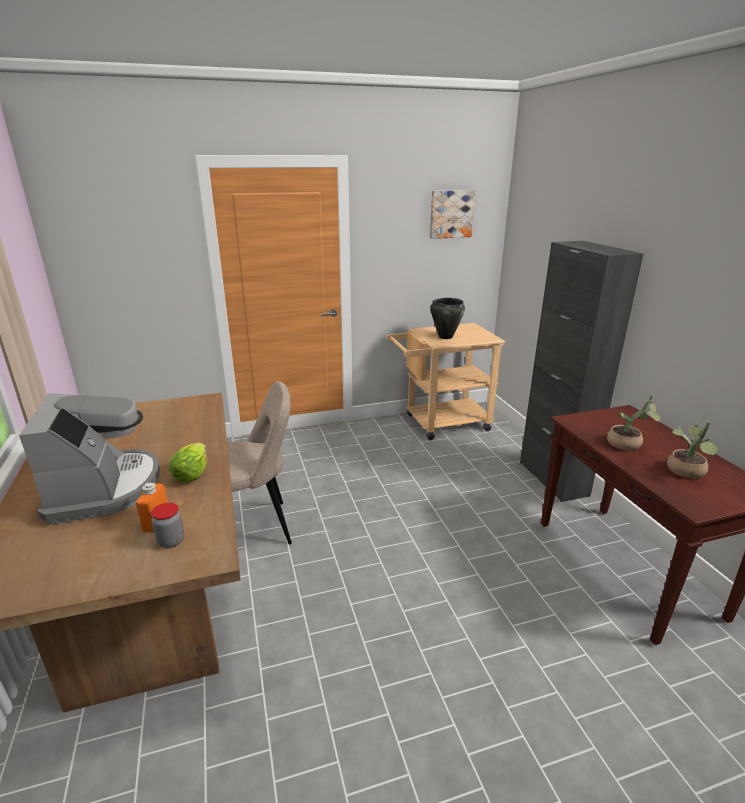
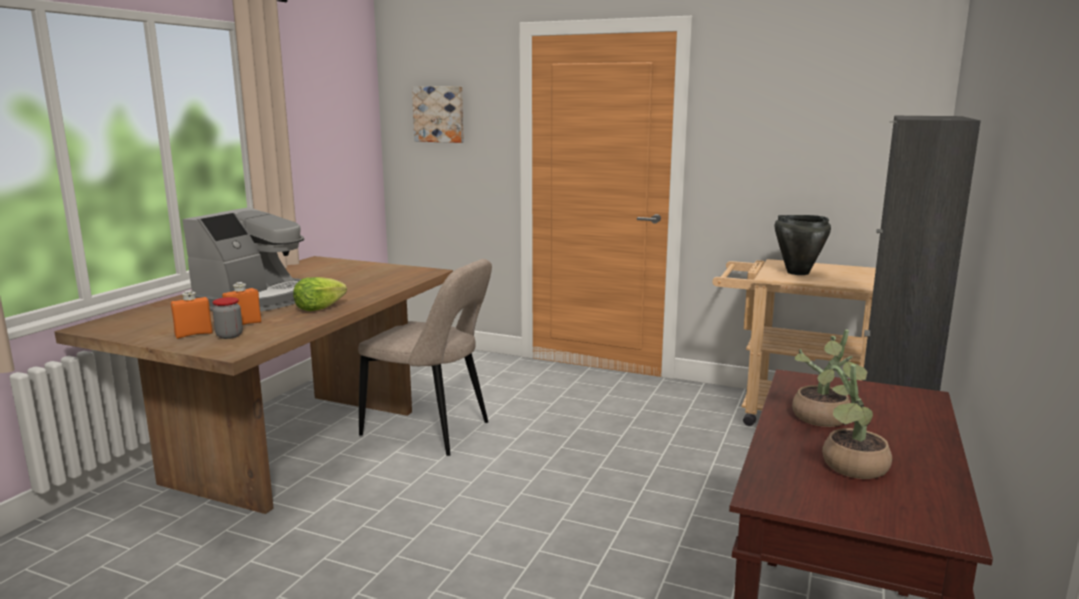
camera: 40 degrees right, 10 degrees down
(129, 556) = (194, 334): none -> orange bottle
(451, 214) = (846, 94): picture -> picture (439, 114)

